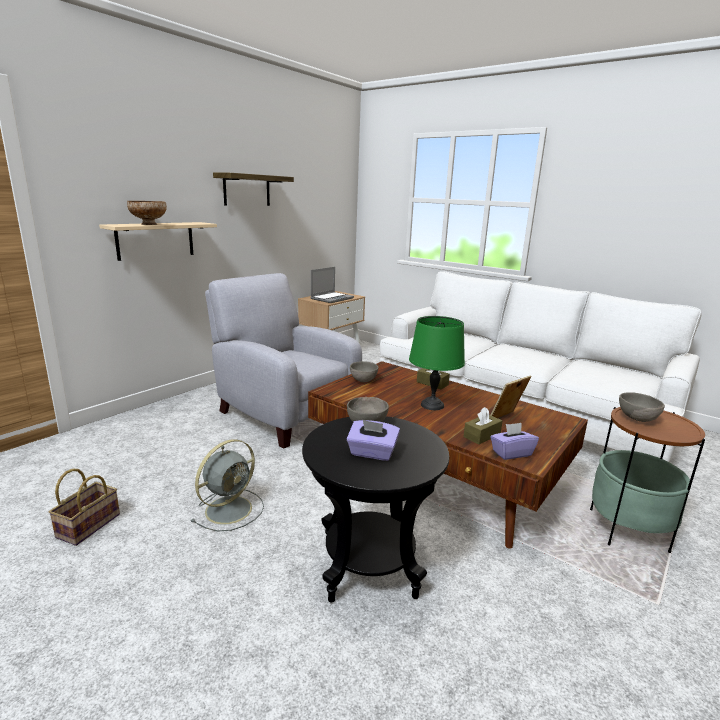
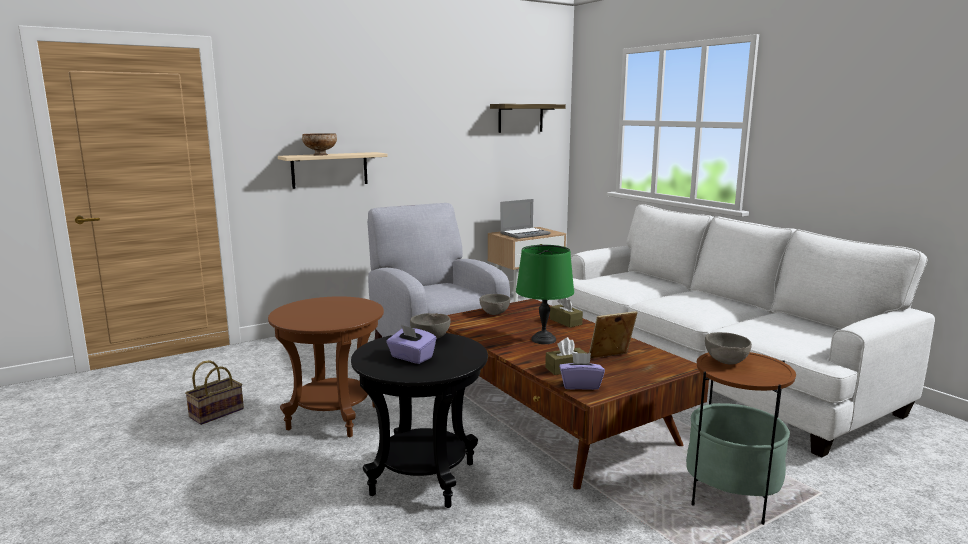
camera: 20 degrees right, 5 degrees down
(230, 509) = (333, 418): grey fan -> brown side table
(247, 190) = (428, 119): shelf -> shelf (520, 118)

